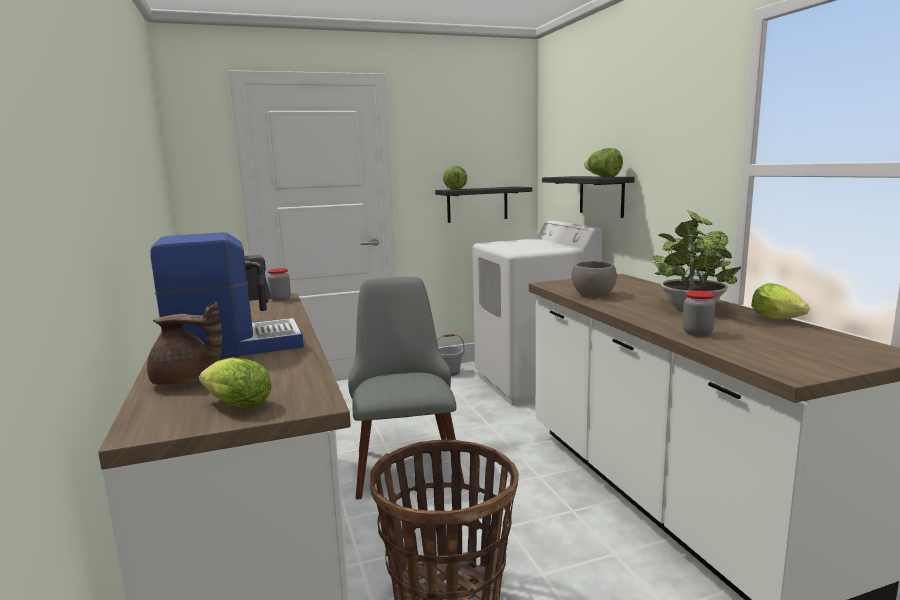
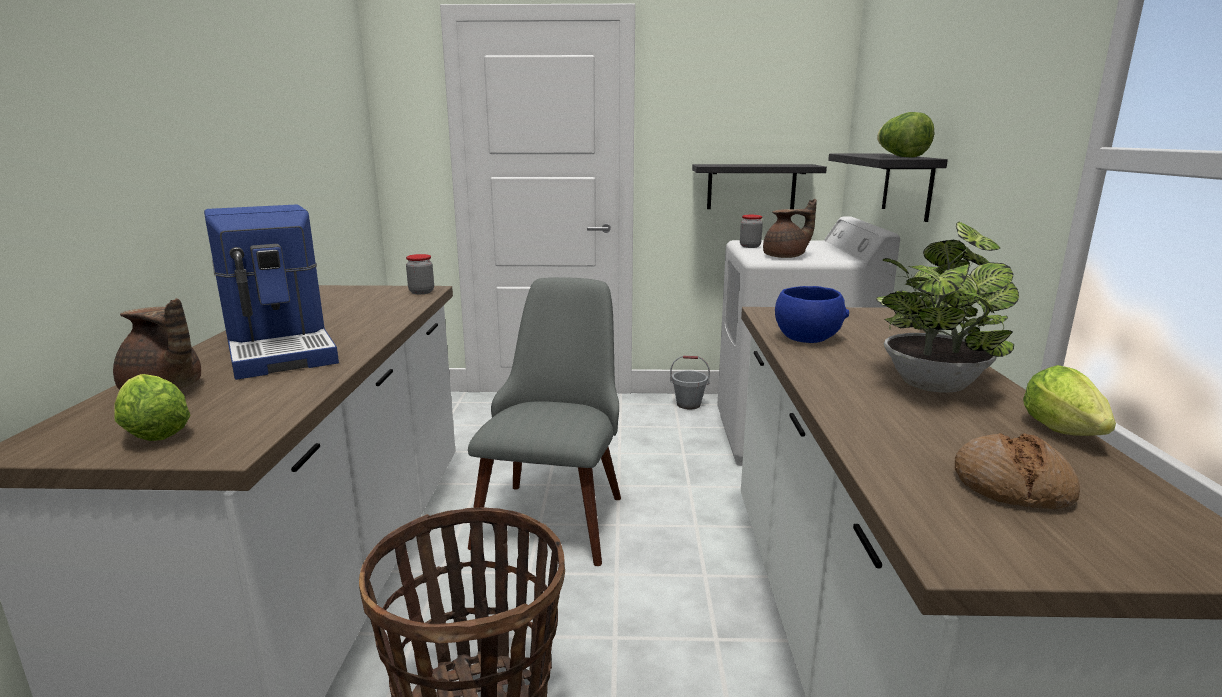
camera: 20 degrees right, 5 degrees up
(234, 346) = (282, 348): coffee machine -> coffee machine turned 60 degrees clockwise
(456, 189) = (718, 164): lettuce -> none
(530, 249) = (786, 257): none -> brown teapot
(593, 294) = (807, 337): grey bowl -> blue bowl
(697, 333) = (882, 434): jar -> jar (750, 246)
(783, 344) = (1011, 487): none -> bread

